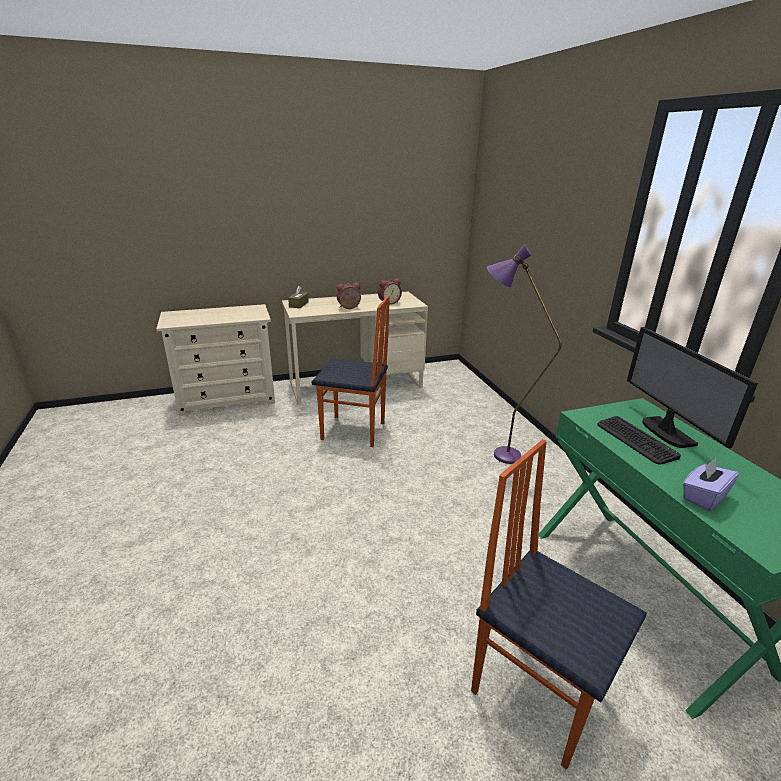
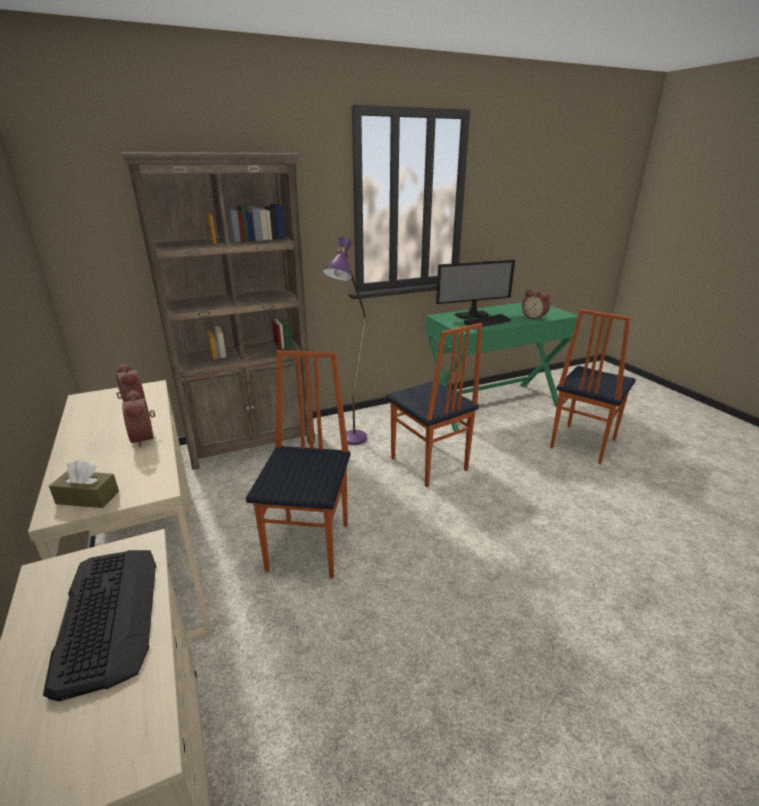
camera: 95 degrees left, 0 degrees up
(226, 316) = (108, 614): none -> keyboard
(459, 500) = (428, 465): none -> chair
(487, 405) = (253, 444): none -> brown bookcase
(703, 497) = (534, 317): purple tissue box -> alarm clock

